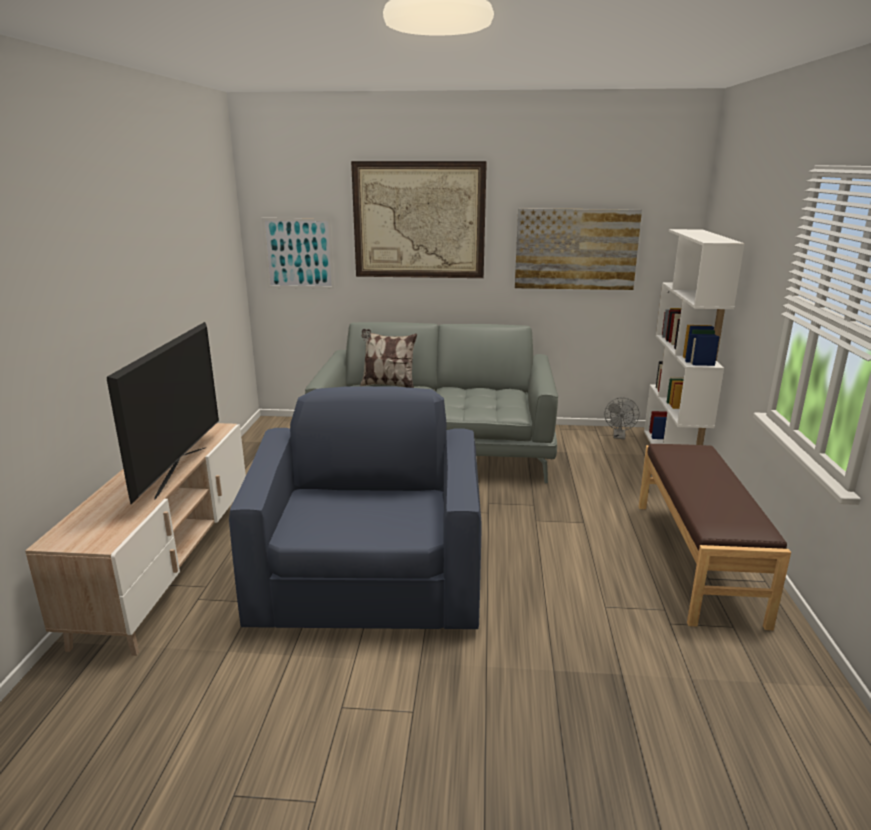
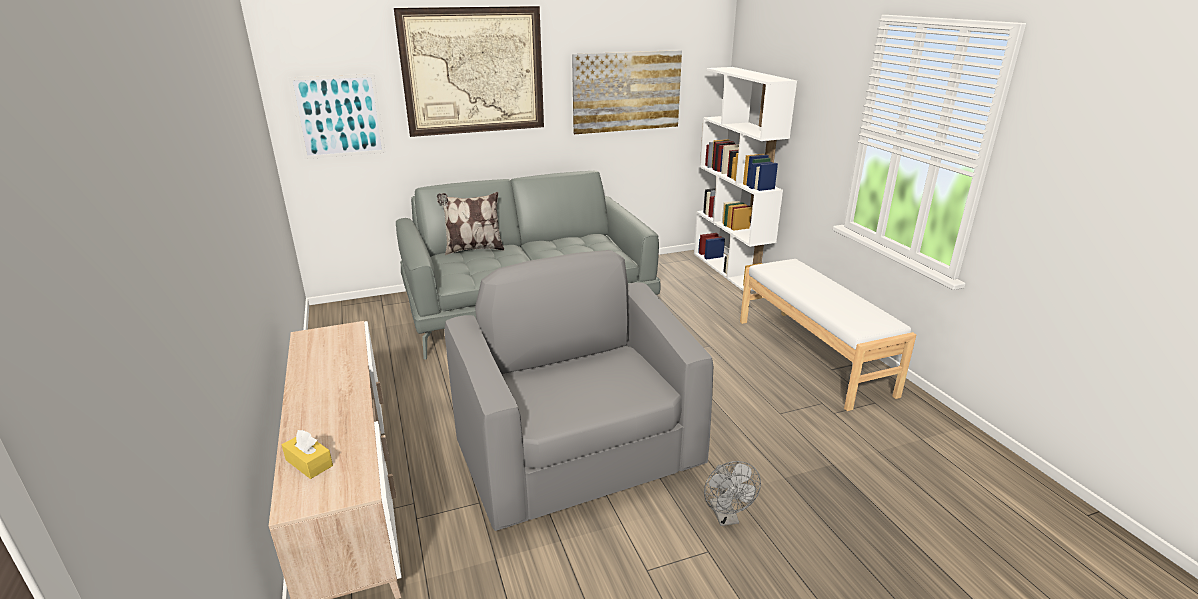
camera: 25 degrees left, 5 degrees up
(92, 515) = (309, 463): none -> yellow tissue box
(180, 471) = (358, 387): television -> none
(368, 589) = (579, 456): blue armchair -> grey armchair
(619, 437) = (678, 262): grey fan -> grey fan (726, 517)
(697, 559) = (813, 356): brown bench -> white bench

